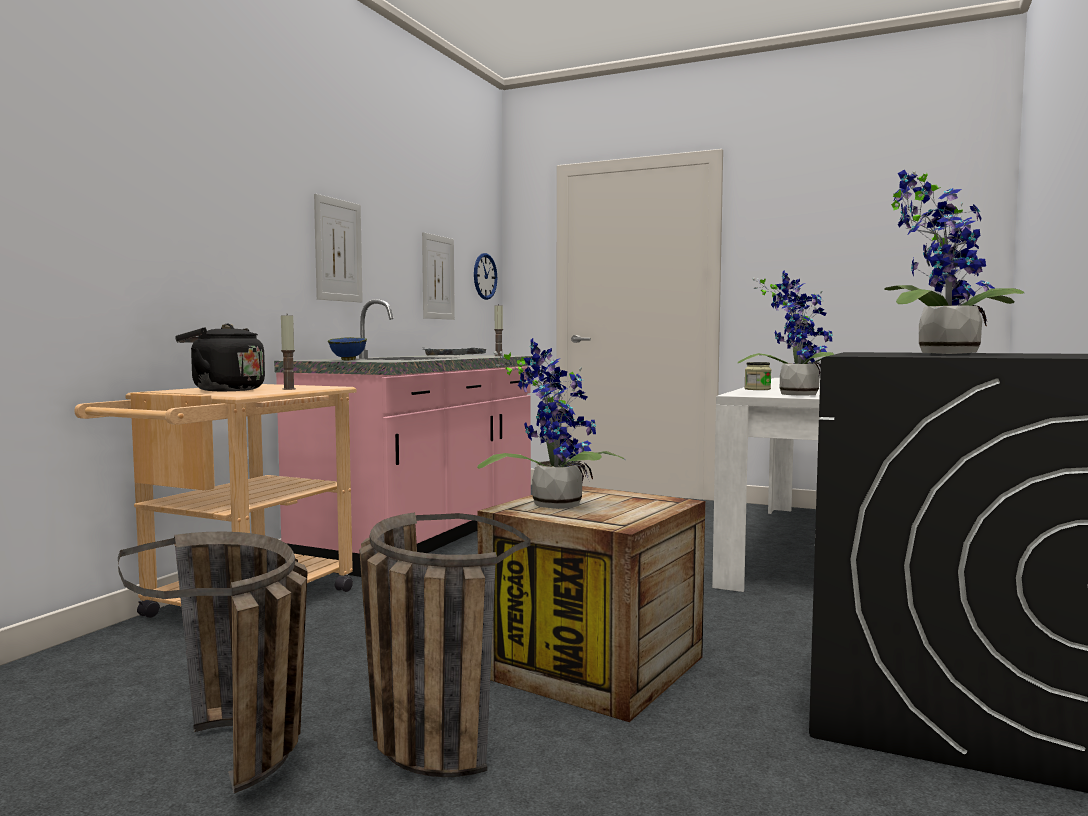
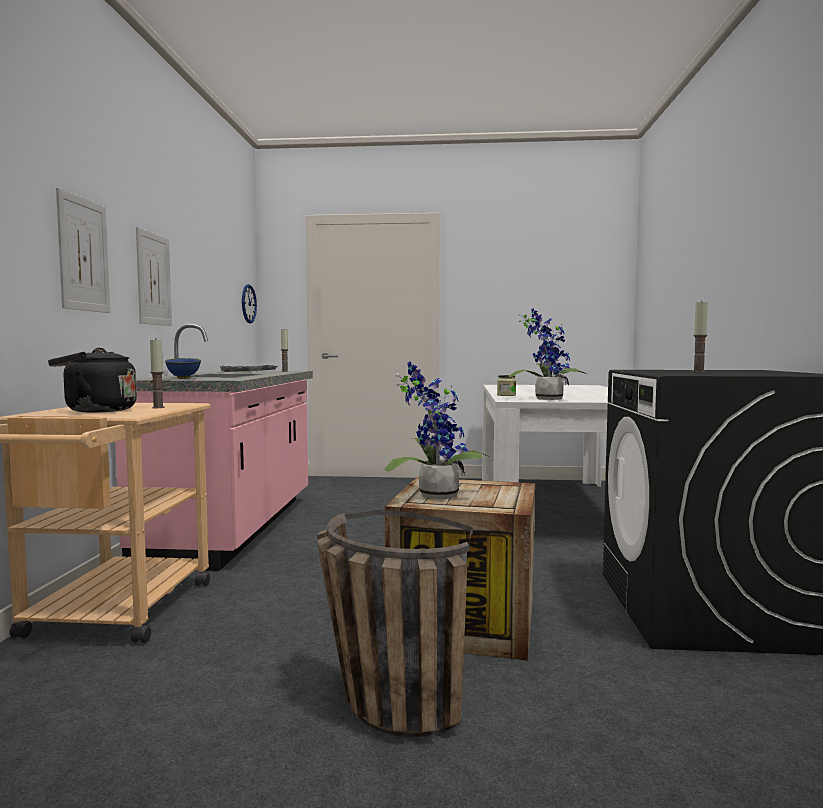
camera: 20 degrees left, 0 degrees up
(247, 766) = (254, 764): basket -> none
(438, 277) = (219, 304): picture -> picture (83, 254)
(940, 353) = (698, 371): potted plant -> candle

